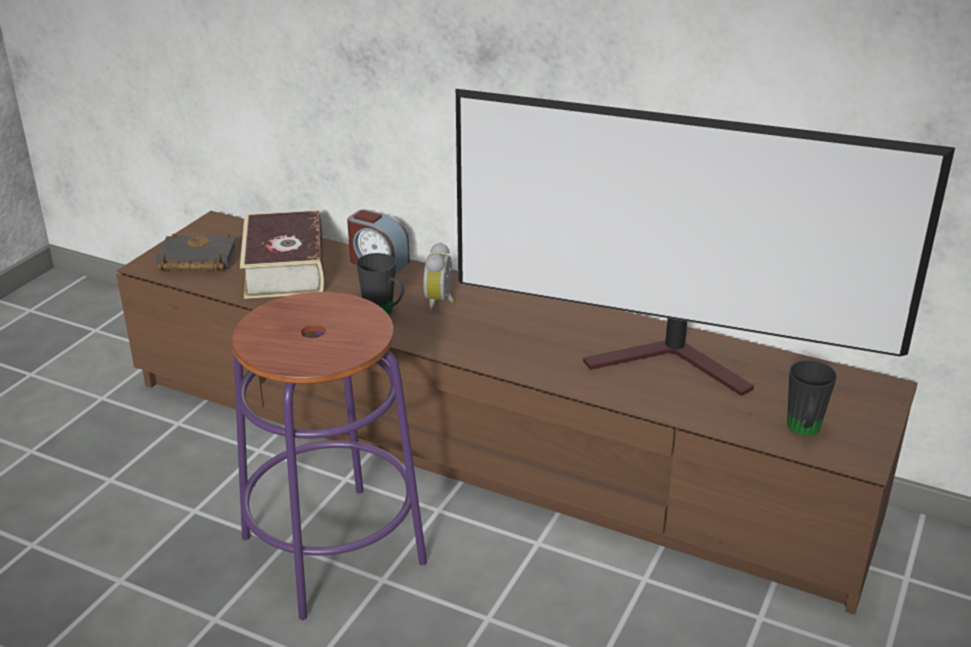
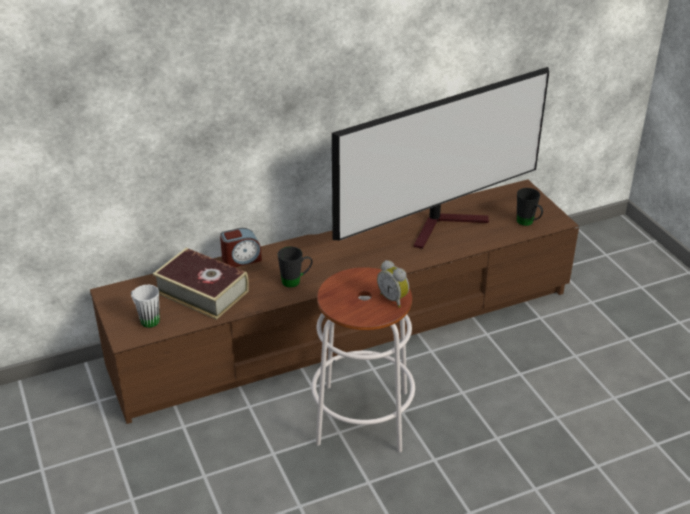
camera: 50 degrees left, 5 degrees up
(195, 260) = (146, 319): black book -> white mug
(333, 550) = (362, 417): purple stool -> white stool
(441, 302) = (308, 259): alarm clock -> alarm clock (394, 298)

